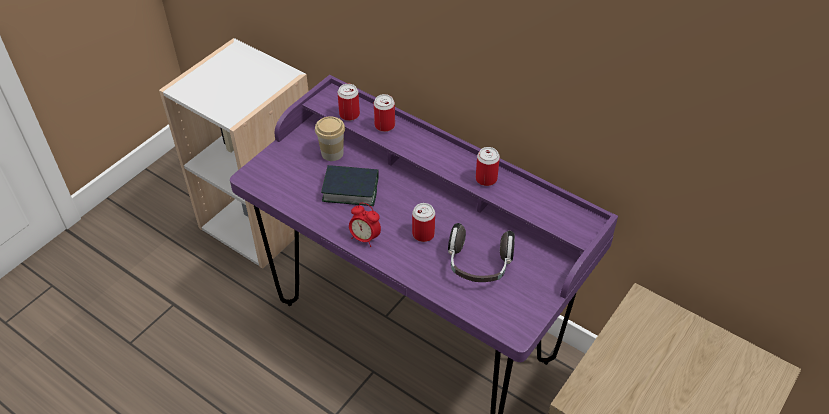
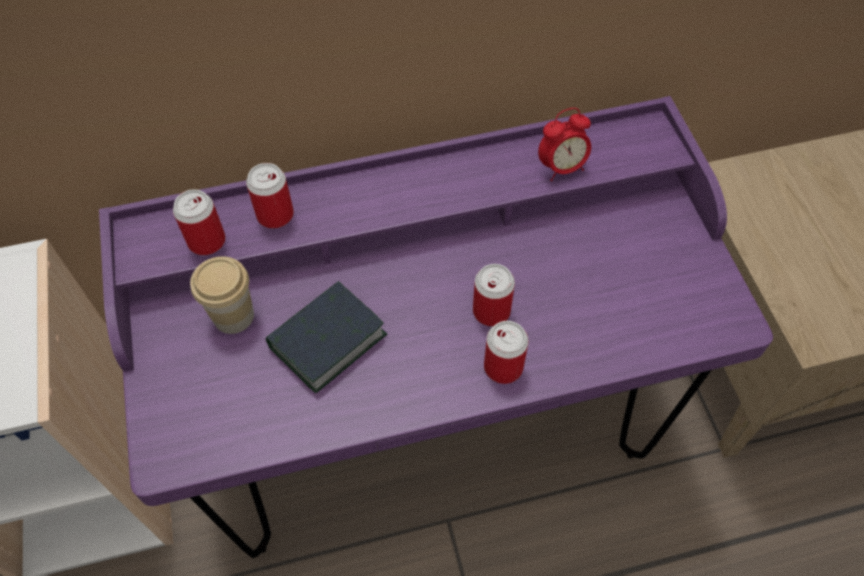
camera: 50 degrees left, 10 degrees up
(365, 238) = (435, 386): alarm clock -> alarm clock (561, 168)
(479, 265) = (598, 287): headphones -> none
(486, 179) = (488, 174): can -> can (503, 367)

